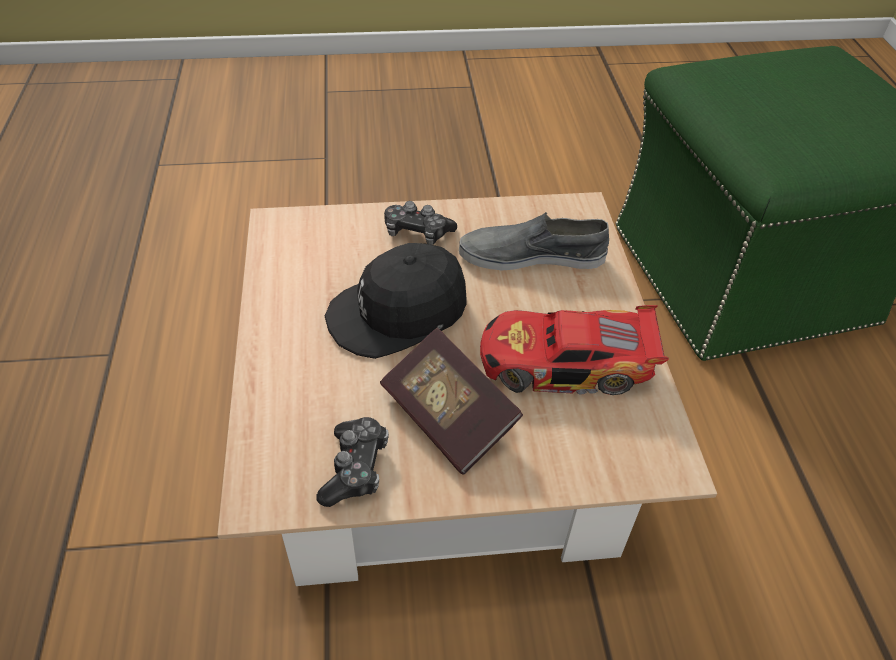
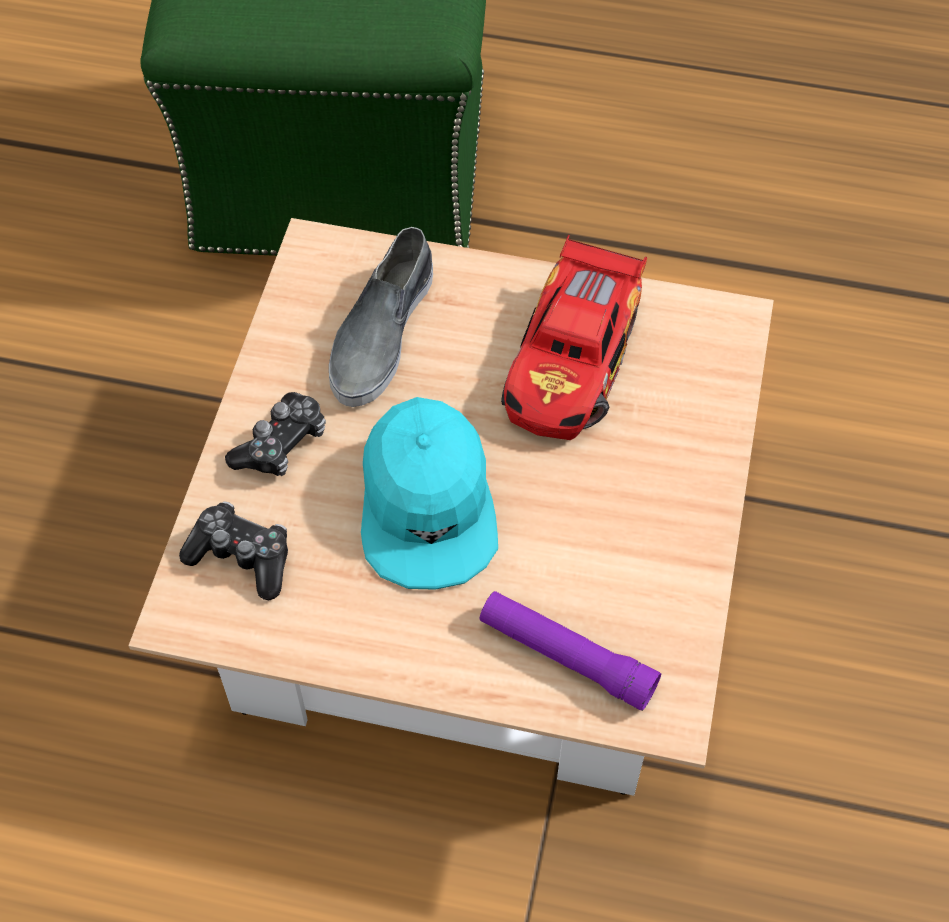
camera: 70 degrees left, 10 degrees up
(294, 420) = (566, 656): none -> purple flashlight
(355, 468) = (655, 607): game controller -> game controller (242, 557)
(398, 312) = (427, 504): black cap -> turquoise cap
(448, 416) = (610, 497): book -> none

